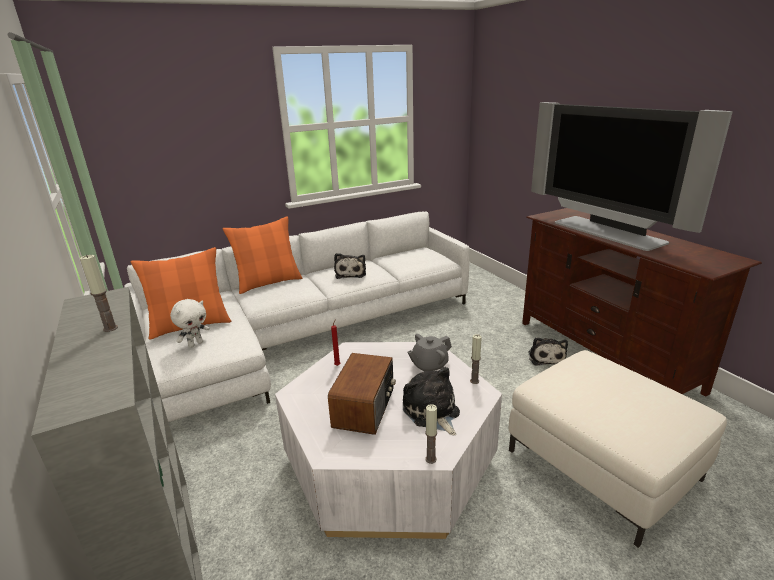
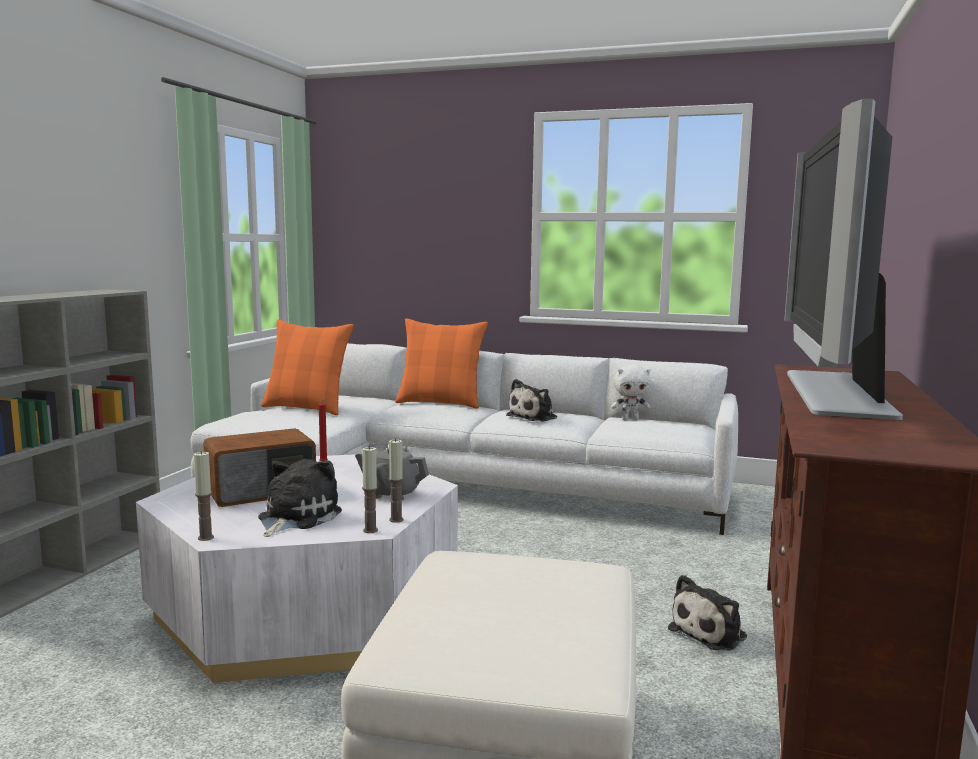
camera: 45 degrees right, 15 degrees down
(110, 328) = (63, 295): candle -> candle (370, 530)
(195, 344) = (278, 418): white plush toy -> white plush toy (630, 419)

